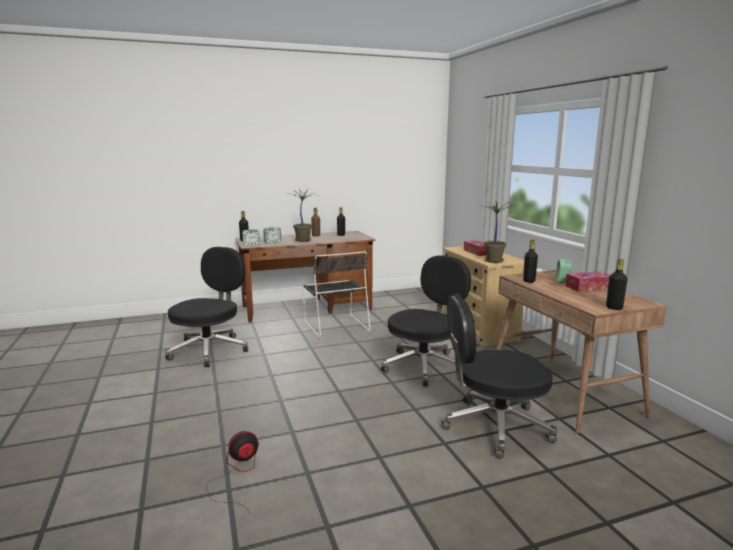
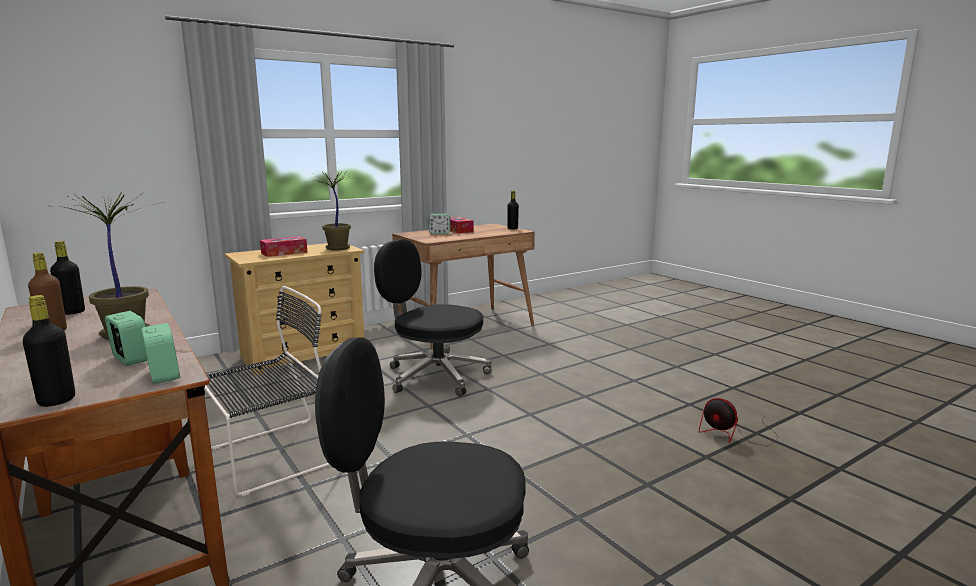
camera: 105 degrees left, 0 degrees up
(494, 426) = (545, 346): black office chair -> none
(529, 281) = (446, 238): black bottle -> none

